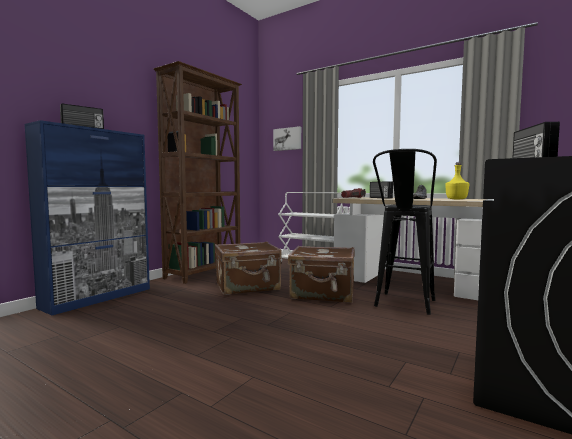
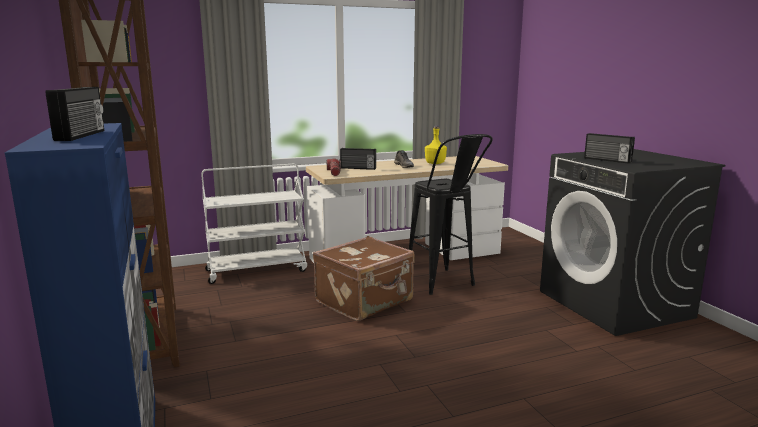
camera: 55 degrees left, 10 degrees up
(247, 287) = (273, 329): brown suitcase -> none
(287, 139) = (164, 76): picture -> none

